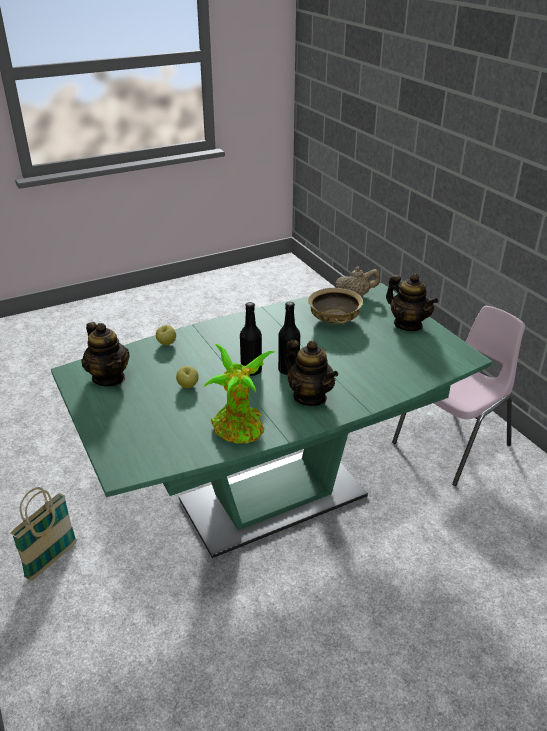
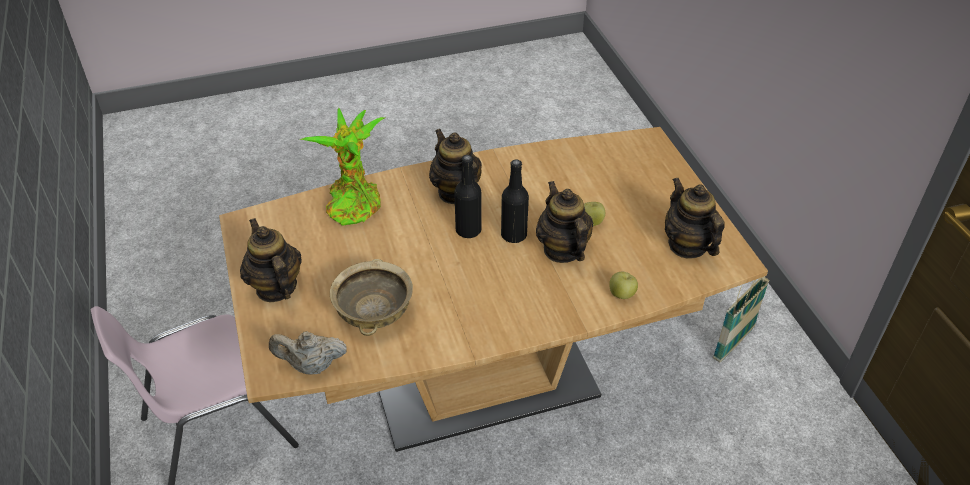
camera: 170 degrees left, 10 degrees up
(211, 365) = (562, 250): none -> teapot
(239, 430) = (538, 164): potted plant -> potted plant (353, 202)
(273, 498) = (484, 383): green dining table -> brown dining table

